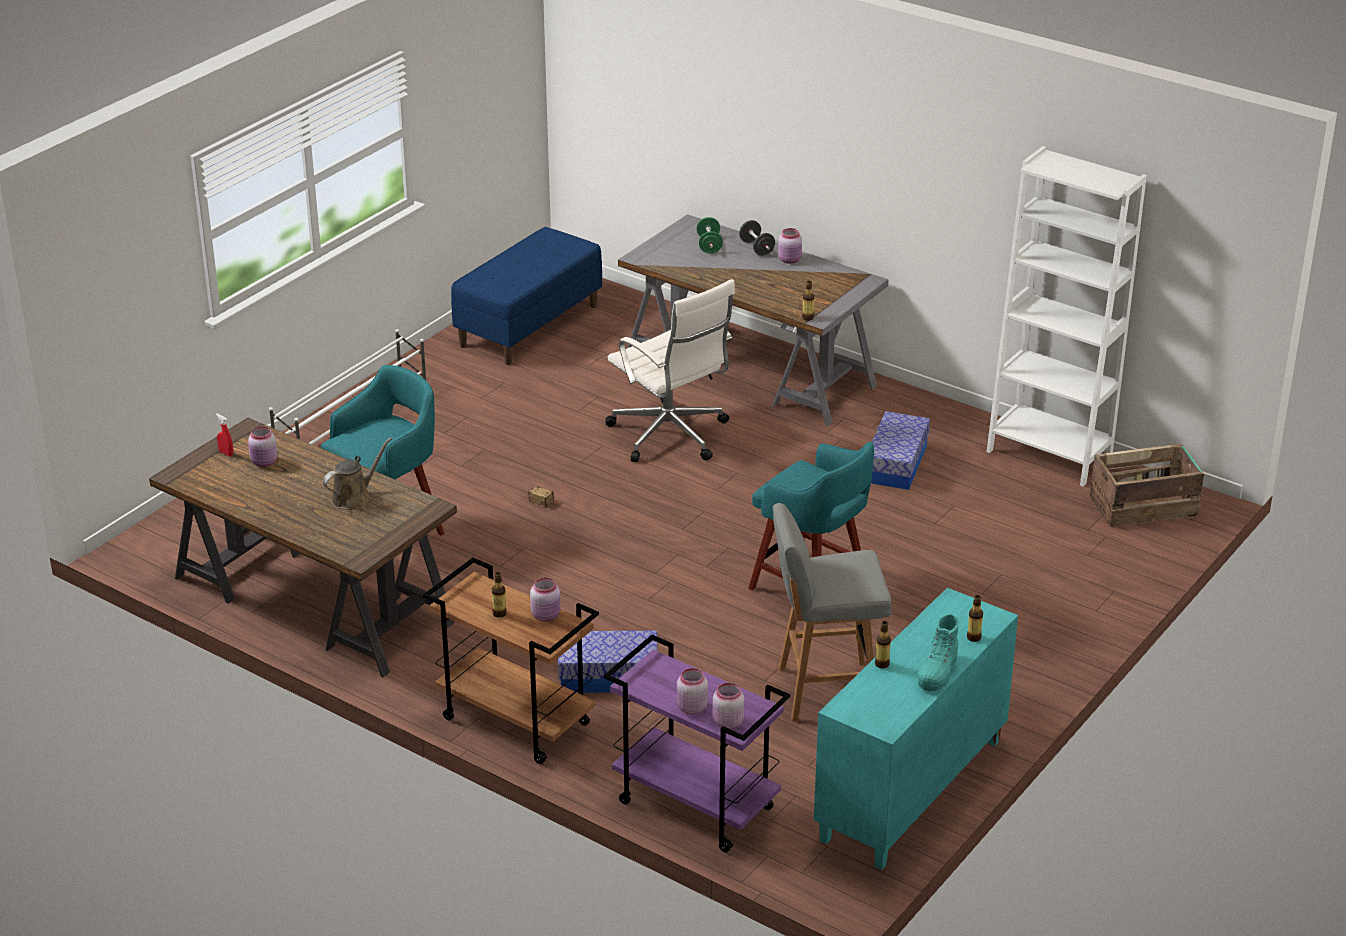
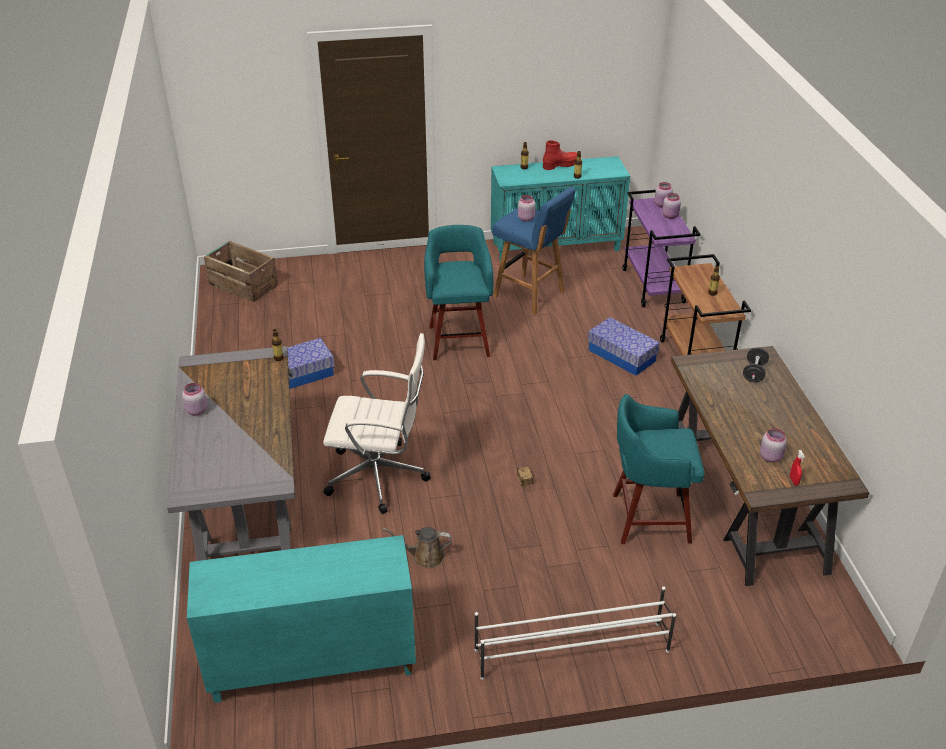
camera: 135 degrees left, 5 degrees up
(354, 497) = (731, 395): brown watering can -> brown watering can (424, 556)
(529, 325) = (311, 665): blue bench -> turquoise cabinet
(546, 615) = (688, 280): pink jar -> pink jar (525, 218)
(670, 436) = (380, 476): white office chair -> white office chair turned 90 degrees clockwise
(709, 245) = (215, 461): green dumbbell -> none
(756, 248) = (193, 436): black dumbbell -> black dumbbell (754, 373)
(825, 691) = (530, 295): grey stool -> blue stool
(938, 673) = (560, 165): turquoise boot -> red boot
(1049, 455) = (222, 332): white bookcase -> none

